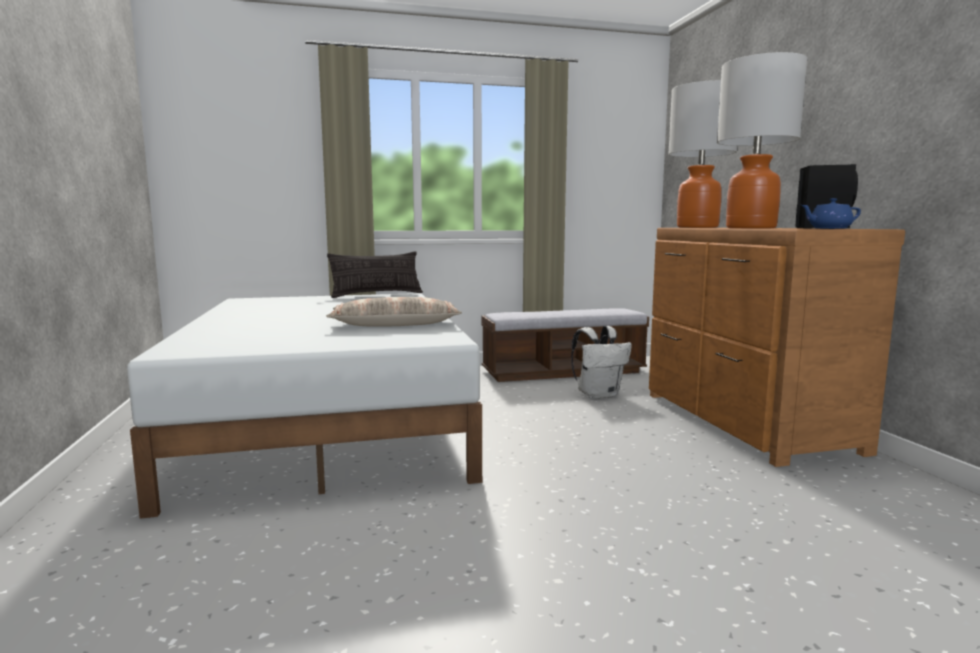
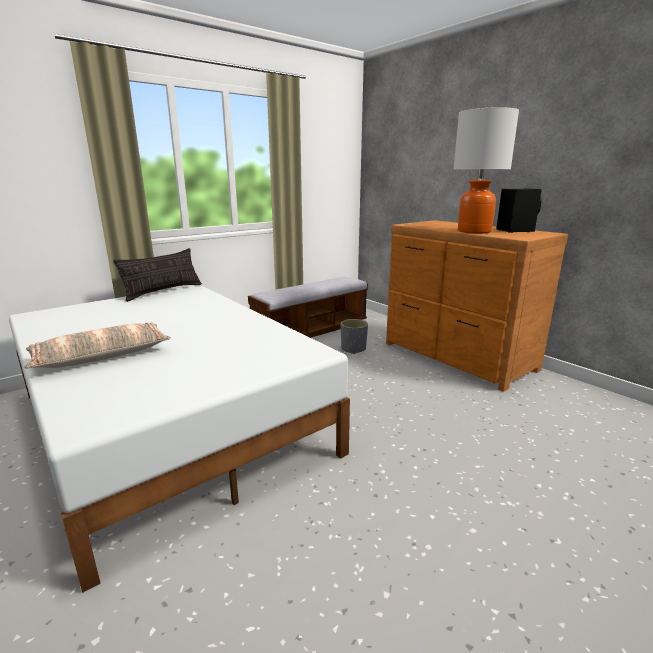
camera: 25 degrees left, 10 degrees up
(395, 325) = (244, 337): pillow -> pillow (102, 356)
(598, 395) = (353, 349): white backpack -> grey planter
(697, 227) = (420, 224): table lamp -> none
(829, 228) = (532, 235): blue teapot -> none

